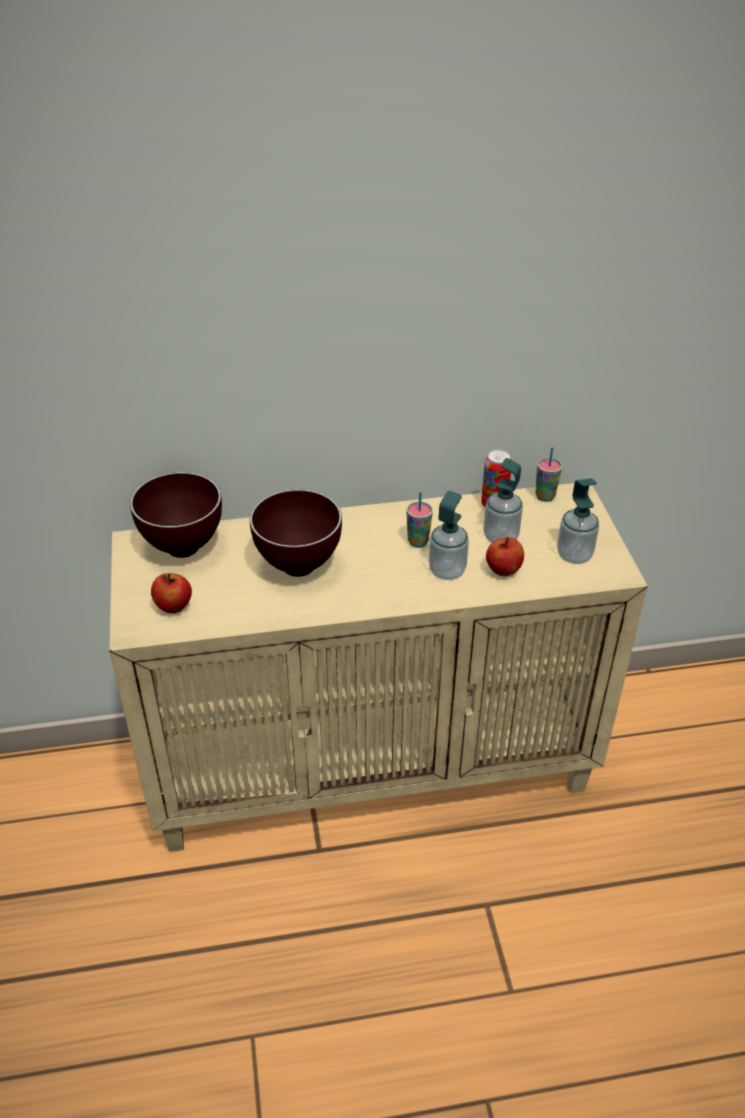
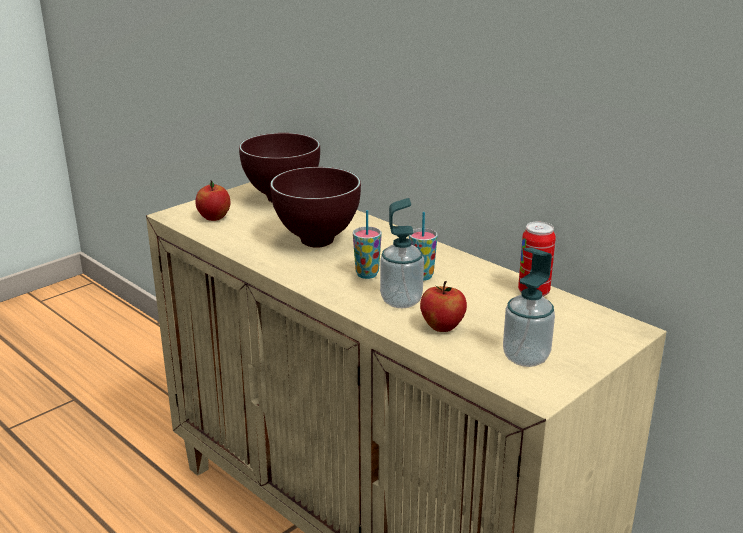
camera: 55 degrees right, 15 degrees down
(500, 537) = (490, 310): soap dispenser -> none
(545, 496) = (592, 314): cup -> cup (367, 274)

